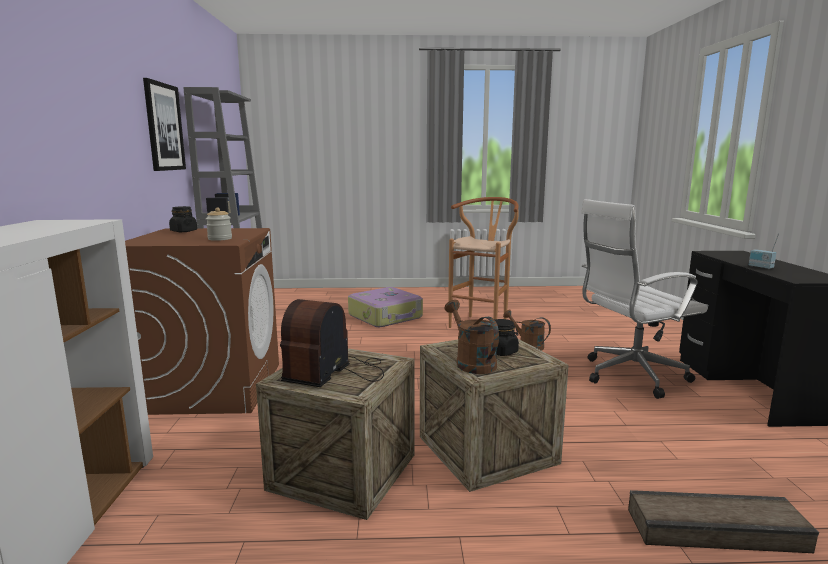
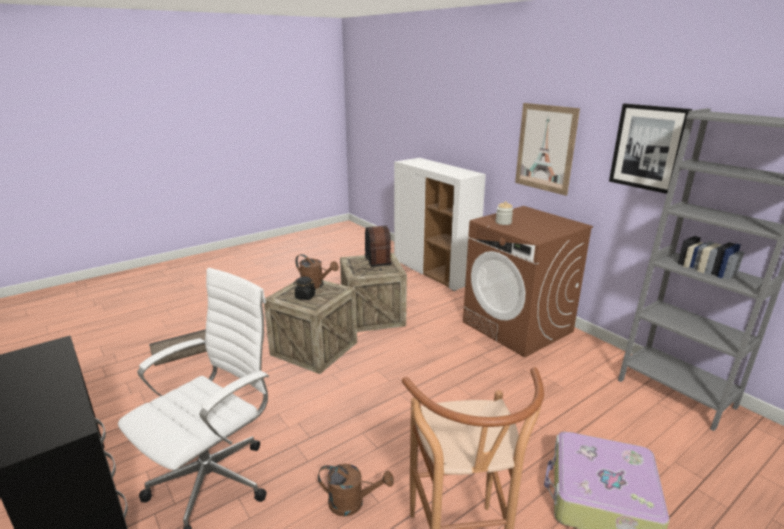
camera: 145 degrees right, 10 degrees up
(95, 143) = (545, 148): none -> picture
(183, 231) = (561, 225): black jar -> none
(760, 267) = (58, 374): radio -> none

